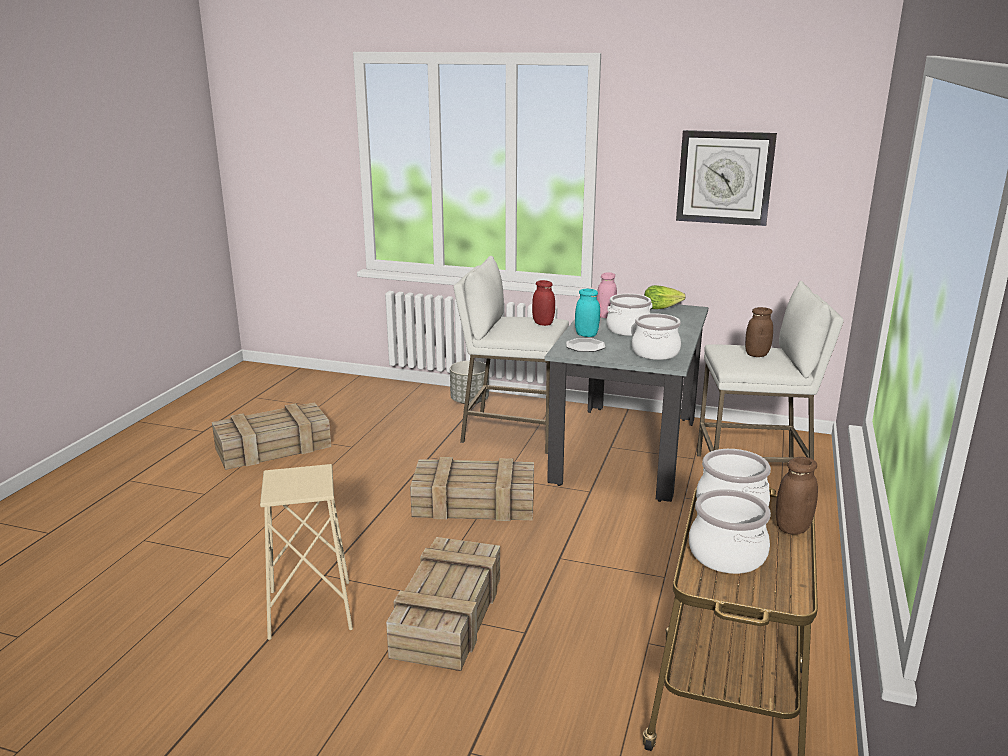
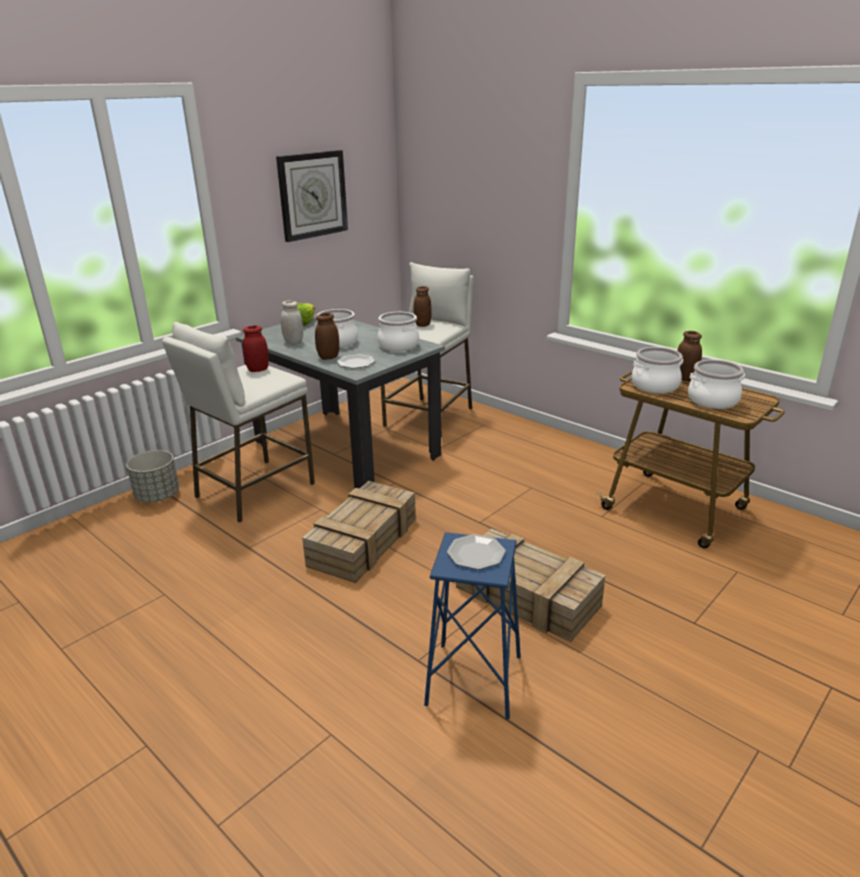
camera: 65 degrees left, 5 degrees up
(272, 448) = (88, 661): crate -> none
(301, 482) = (476, 554): none -> plate
(310, 610) = (474, 680): beige stool -> blue stool
(586, 335) = (328, 357): turquoise jar -> brown jar
(605, 316) = (293, 342): pink jar -> white jar

